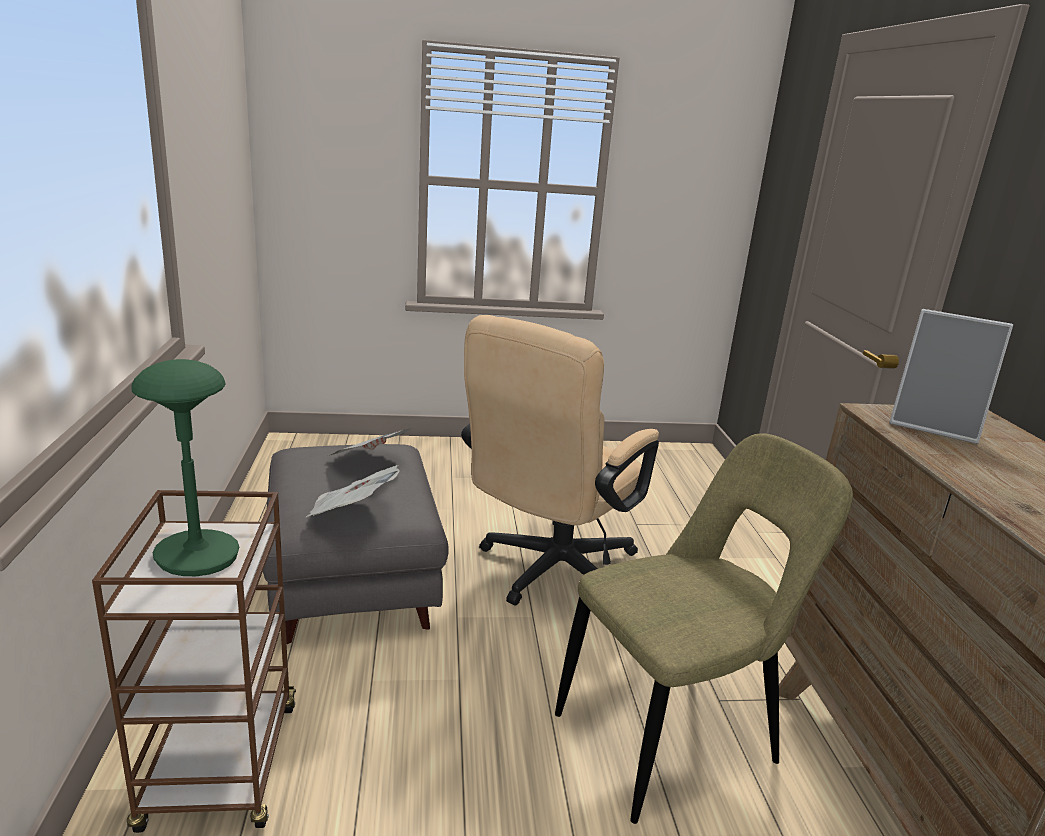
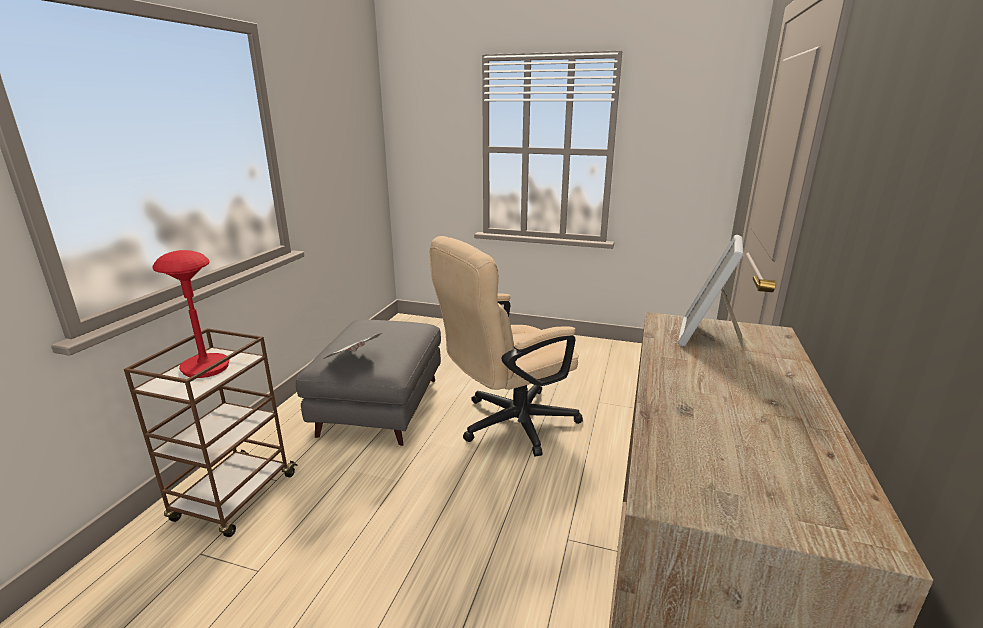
camera: 25 degrees right, 0 degrees up
(197, 556) = (206, 367): green table lamp -> red table lamp
(369, 462) = (393, 332): newspaper -> none
(674, 736) = (513, 555): beige chair -> none
(934, 426) = (708, 336): picture frame -> picture frame turned 60 degrees clockwise

